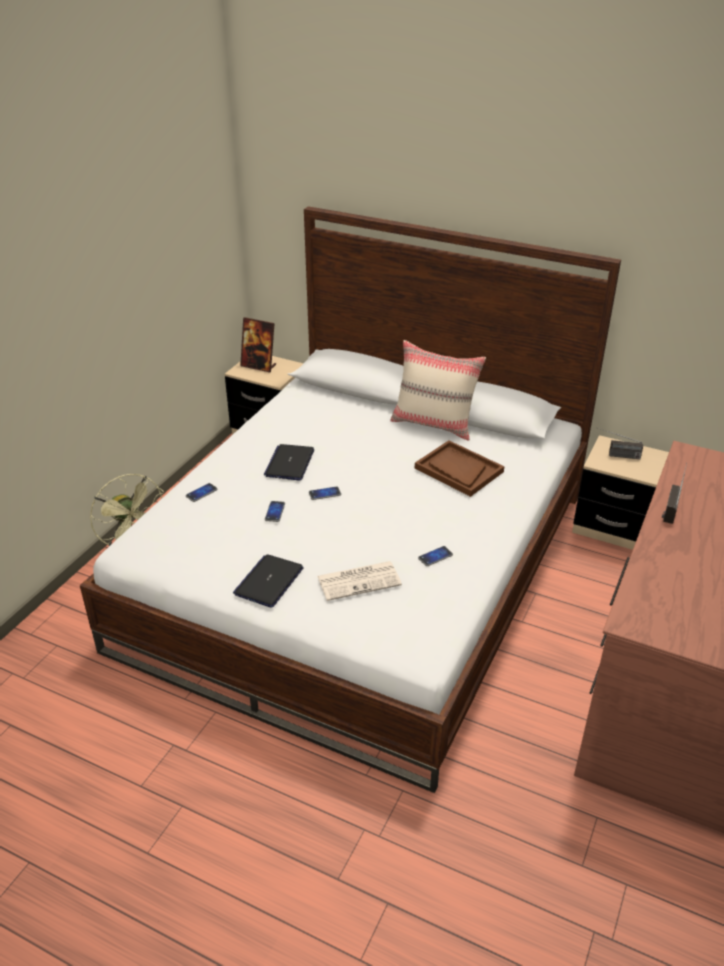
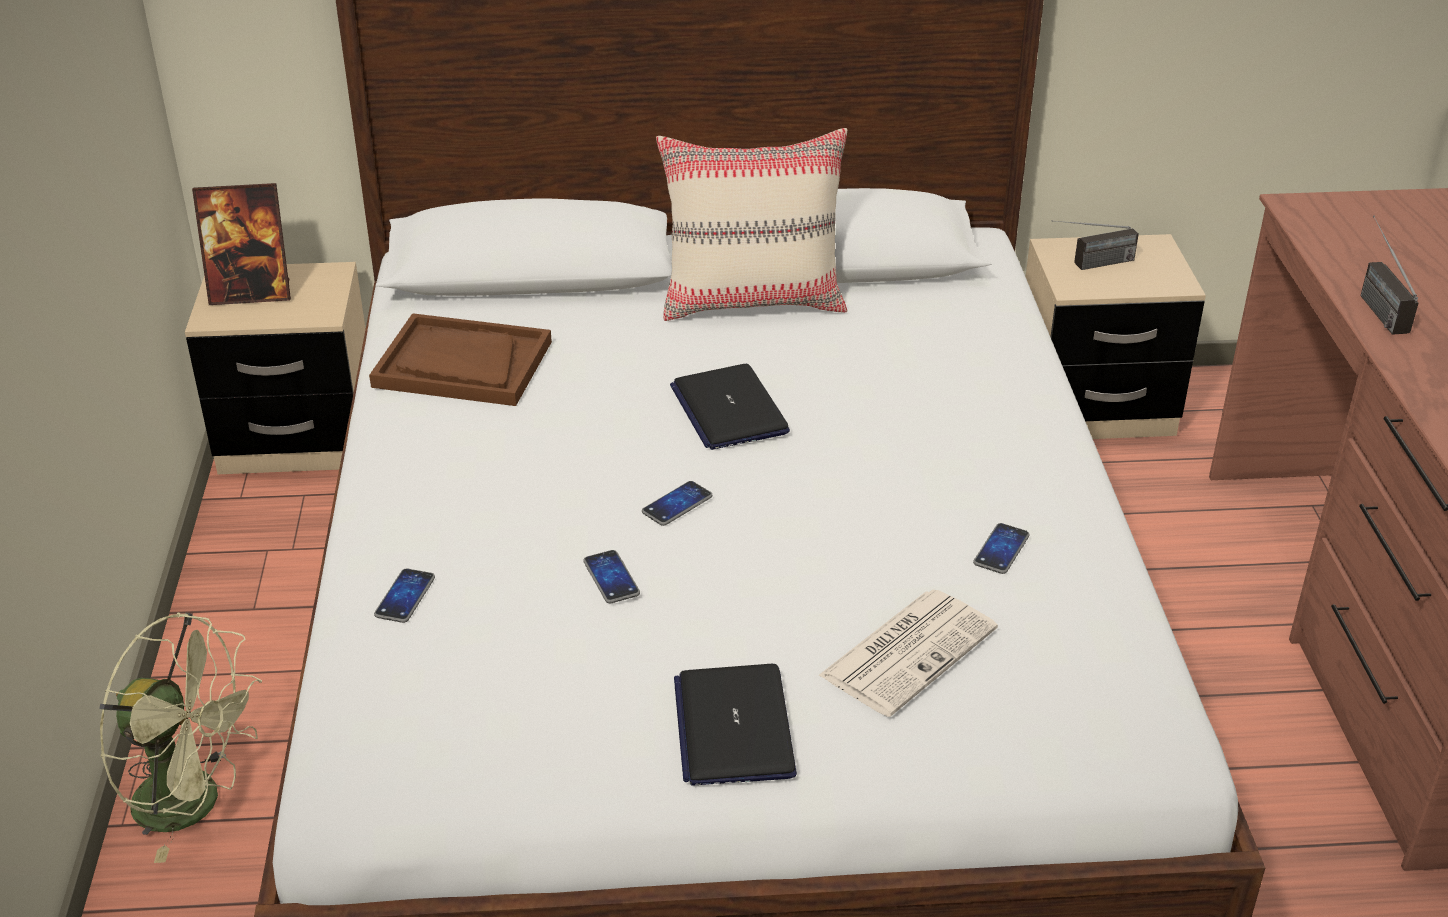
camera: 30 degrees left, 0 degrees up
(289, 463) = (542, 468): laptop -> laptop (728, 409)
(458, 470) = (883, 373): brown tray -> brown tray (462, 364)

